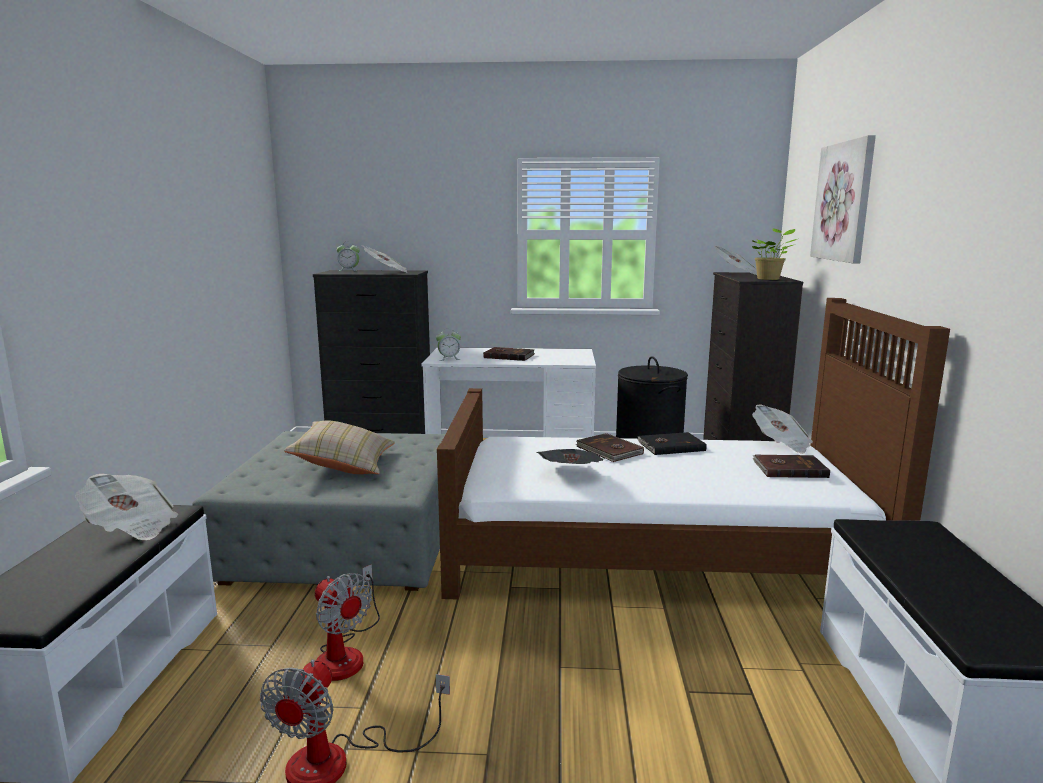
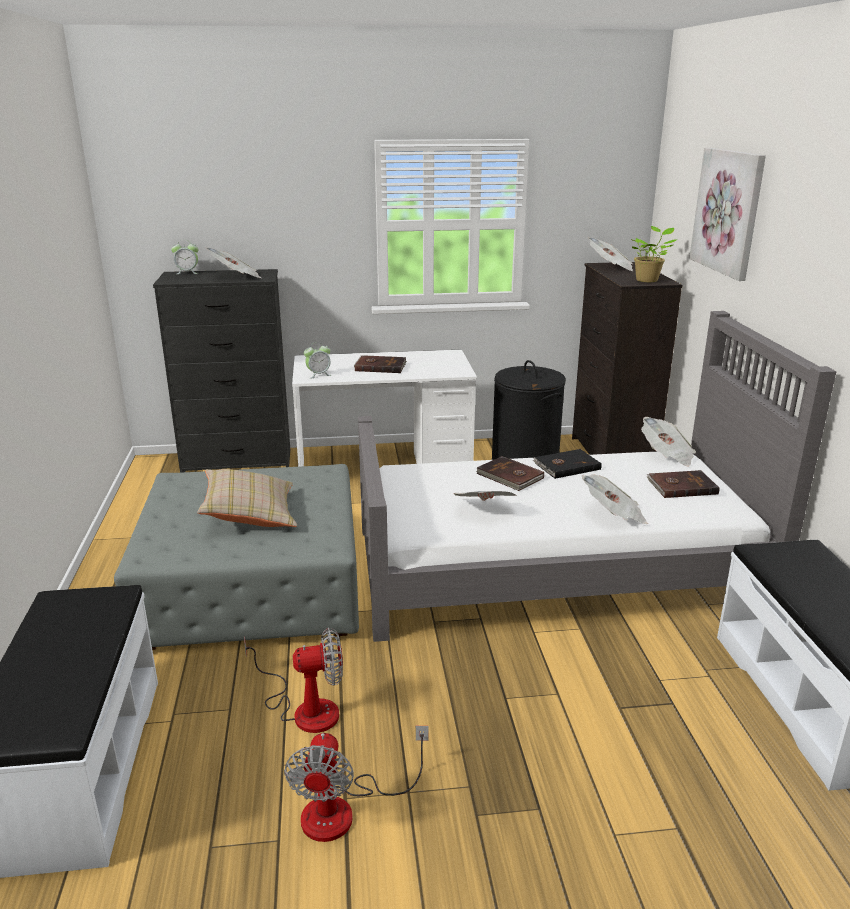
camera: 10 degrees left, 10 degrees up
(131, 527) = (84, 619): newspaper -> newspaper (613, 515)
(345, 653) = (305, 708): fan -> fan turned 45 degrees counterclockwise
(655, 549) = (556, 566): brown bed -> grey bed

